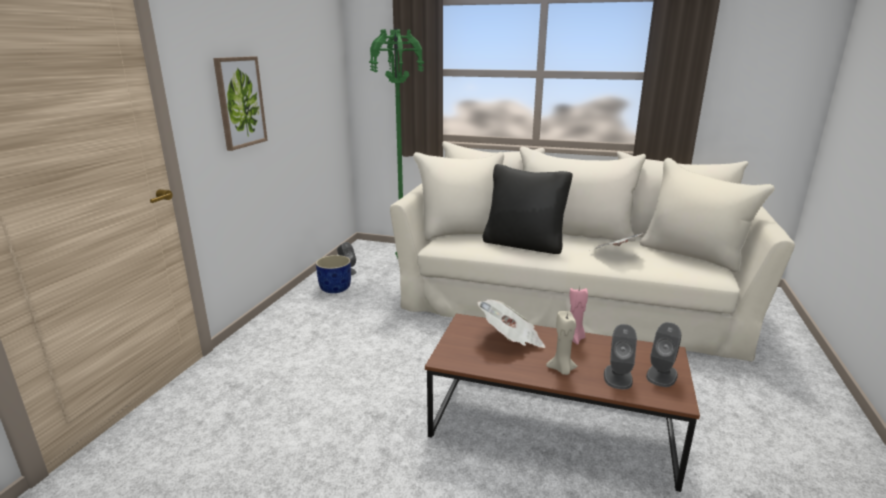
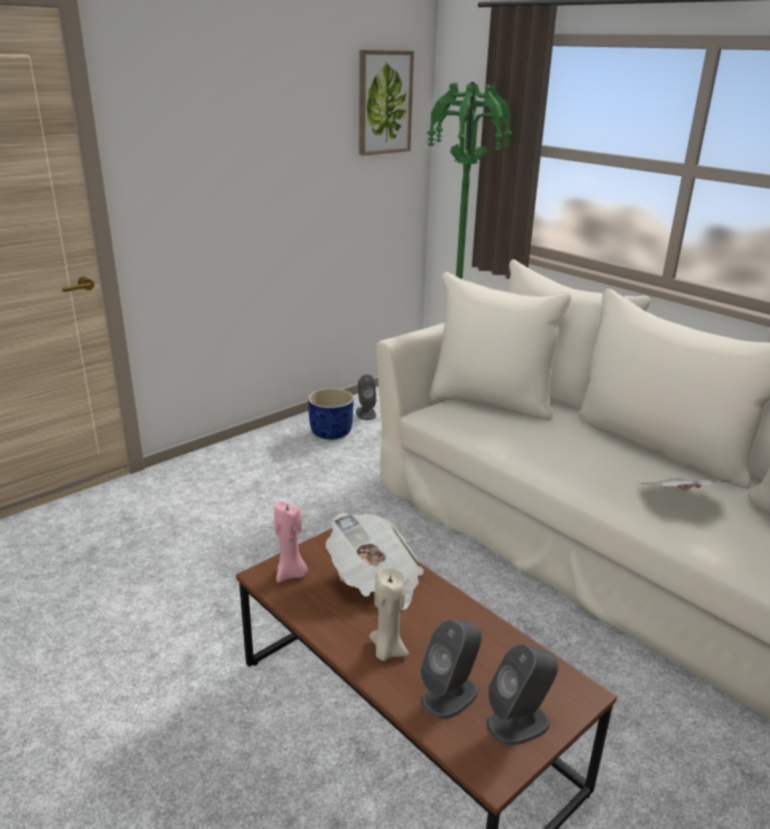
camera: 30 degrees right, 5 degrees up
(240, 102) = (220, 177): picture -> picture (384, 102)
(524, 244) = (552, 444): black pillow -> none
(574, 339) = (461, 613): pink candle -> pink candle (291, 574)

